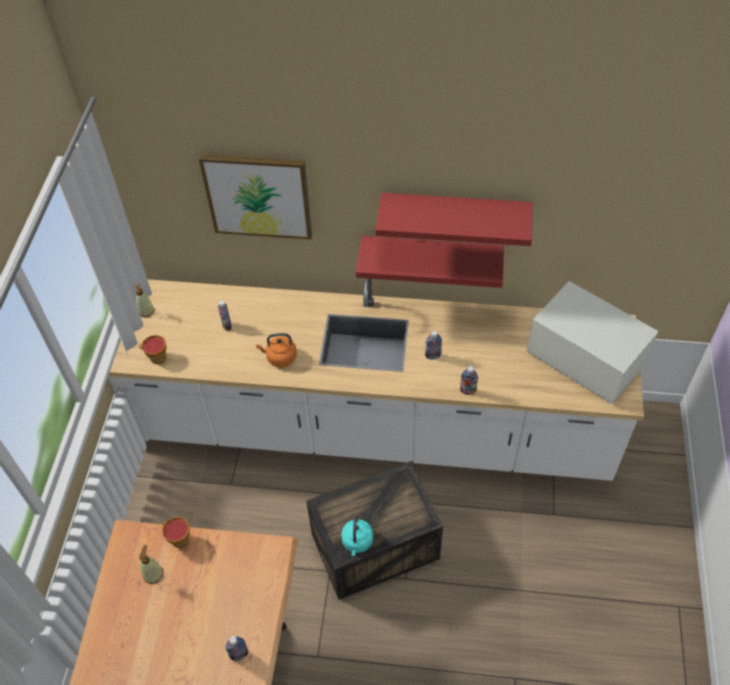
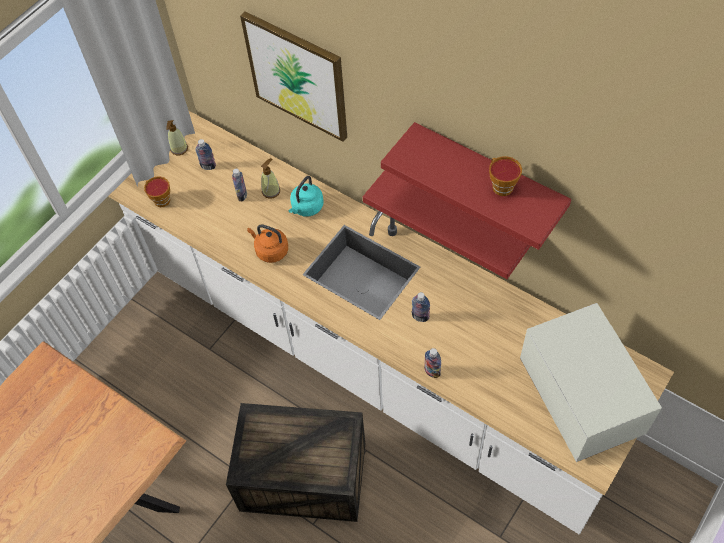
camera: 30 degrees right, 5 degrees up
(153, 574) = (41, 409): soap dispenser -> soap dispenser (271, 191)
(178, 539) = (81, 386): cup -> cup (500, 186)
(239, 654) = (65, 526): bottle -> bottle (208, 166)
(357, 542) = (262, 469): turquoise kettle -> turquoise kettle (306, 208)

